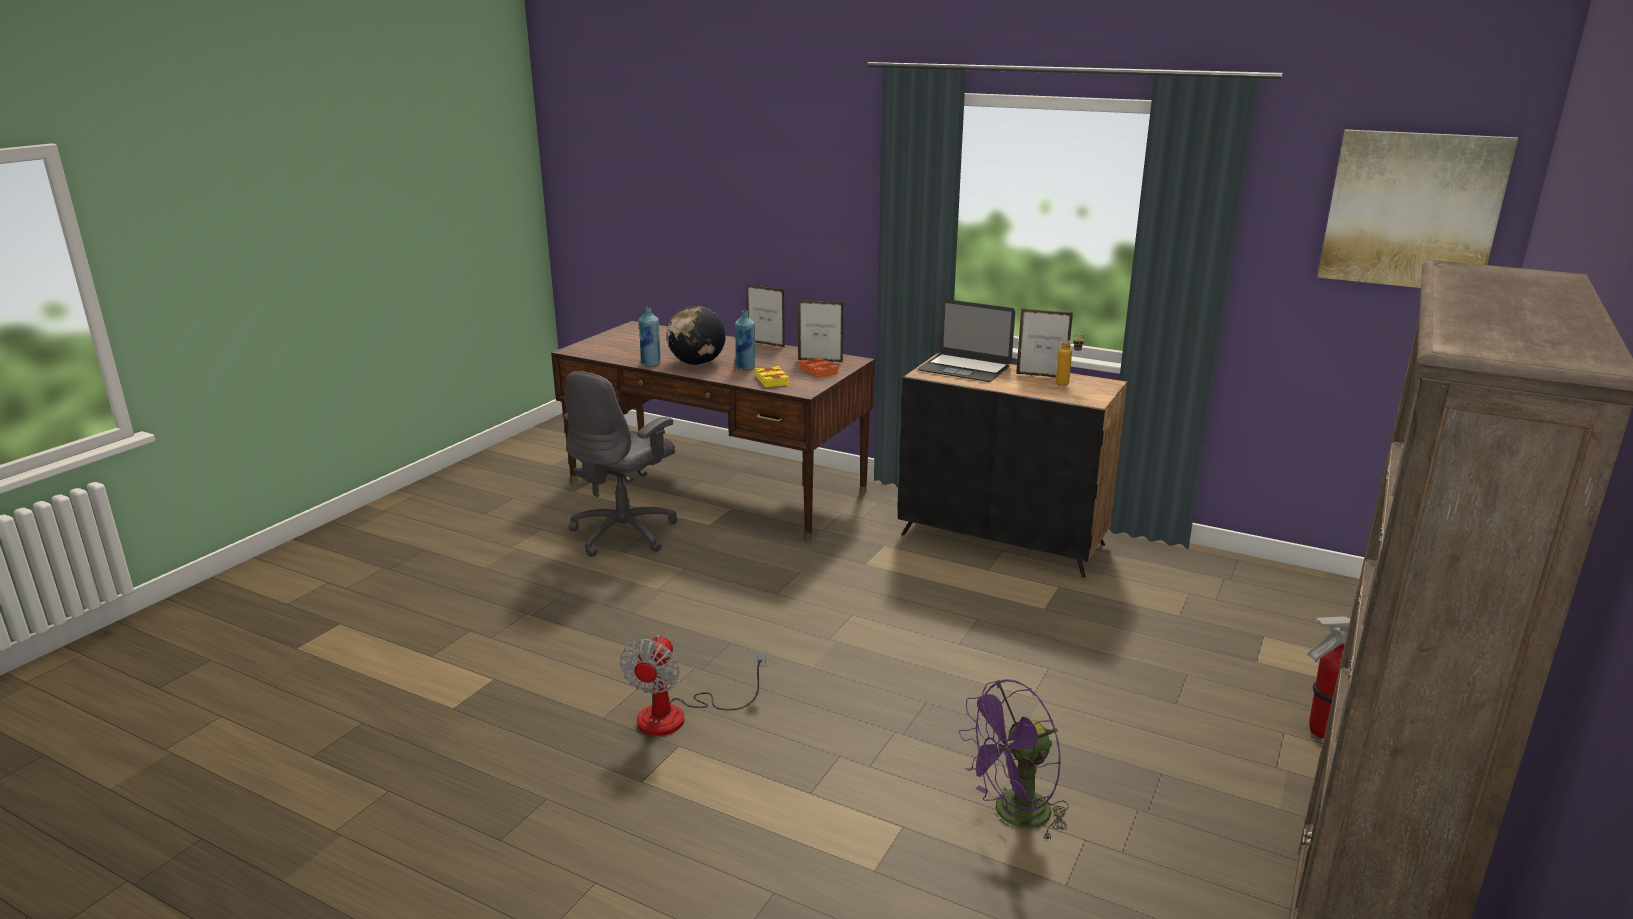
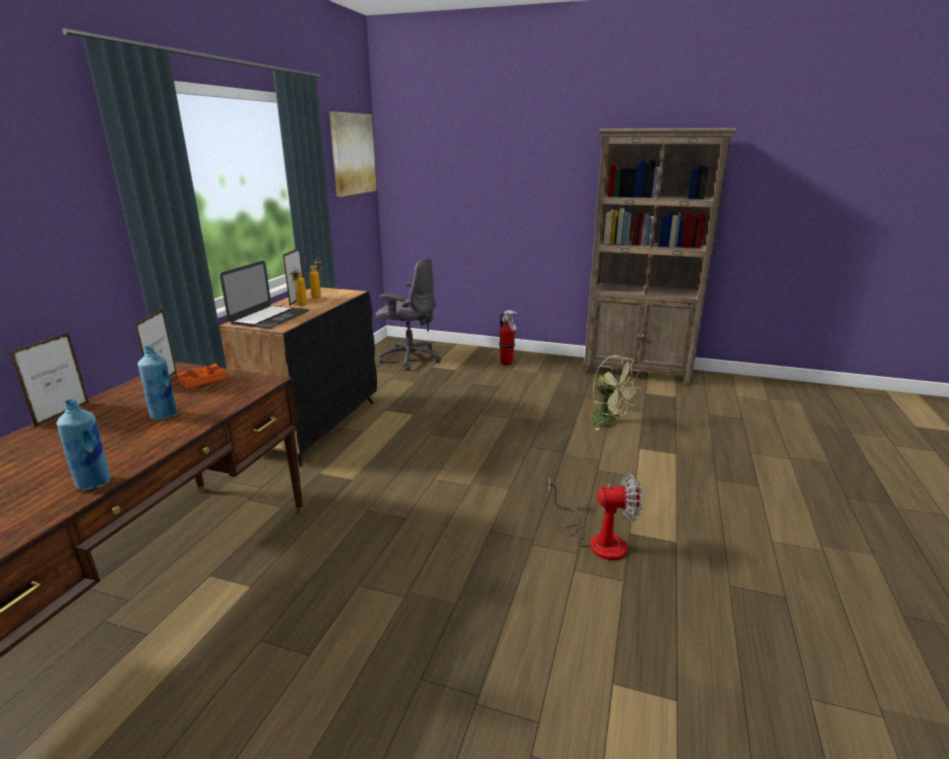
camera: 100 degrees left, 0 degrees up
(625, 533) = (258, 662): grey office chair -> grey office chair (409, 359)
(697, 363) = (120, 448): globe -> none
(772, 380) = (224, 397): yellow book -> none
(1013, 816) = (609, 422): purple fan -> green fan
(1017, 378) = (300, 305): none -> bottle

